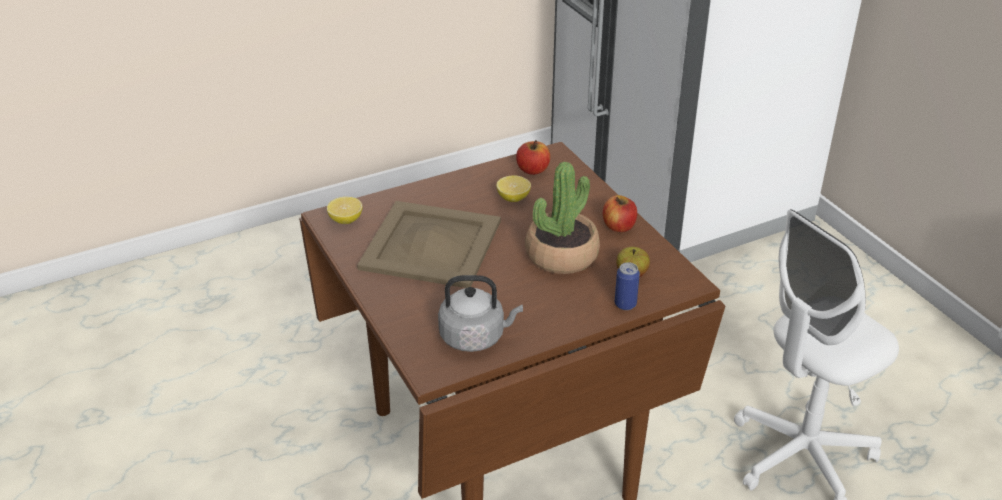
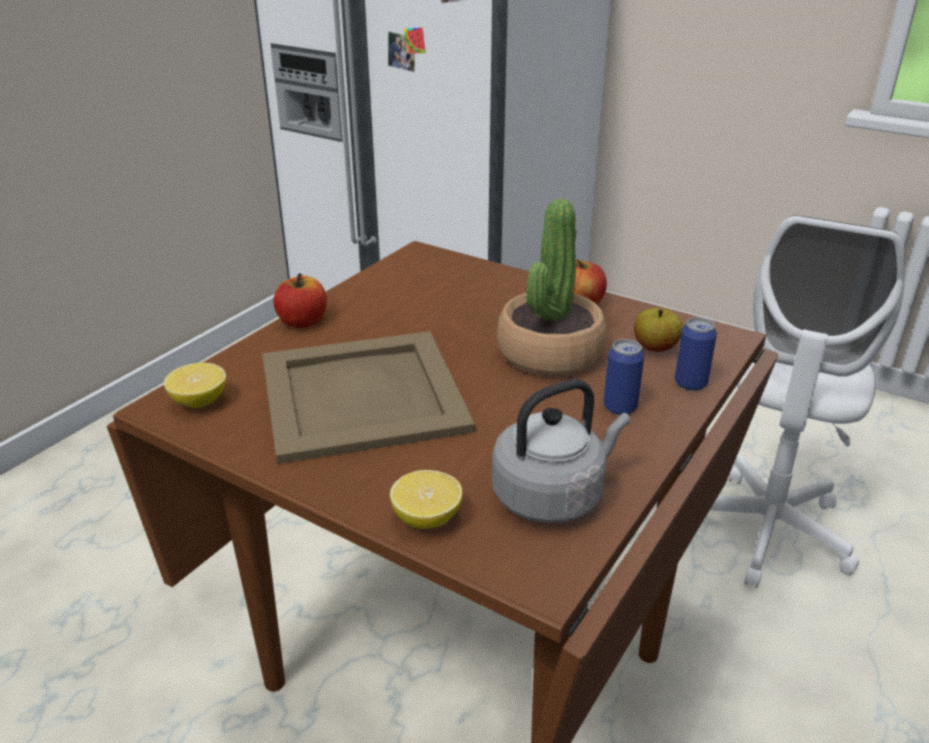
camera: 30 degrees left, 5 degrees down
(513, 198) = (419, 309): lemon -> lemon (427, 518)
(533, 170) = (412, 274): apple -> apple (303, 322)
(565, 303) = (620, 407): none -> can

